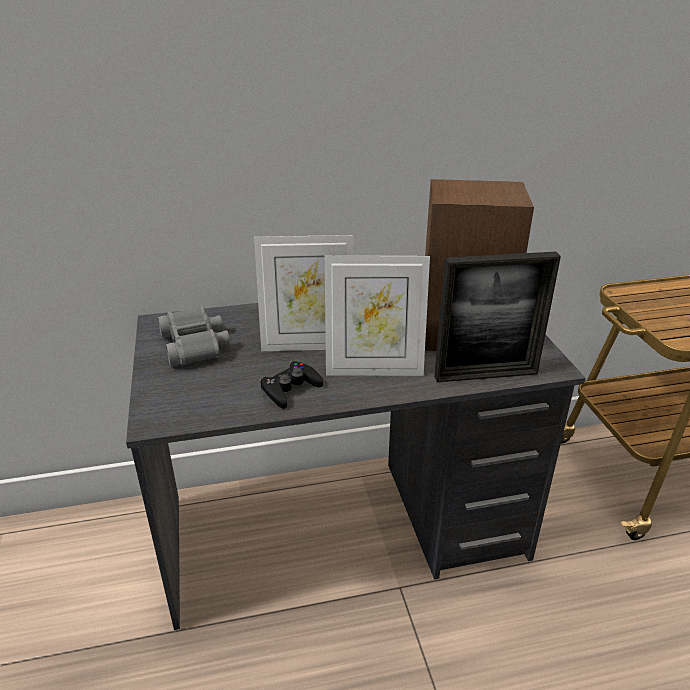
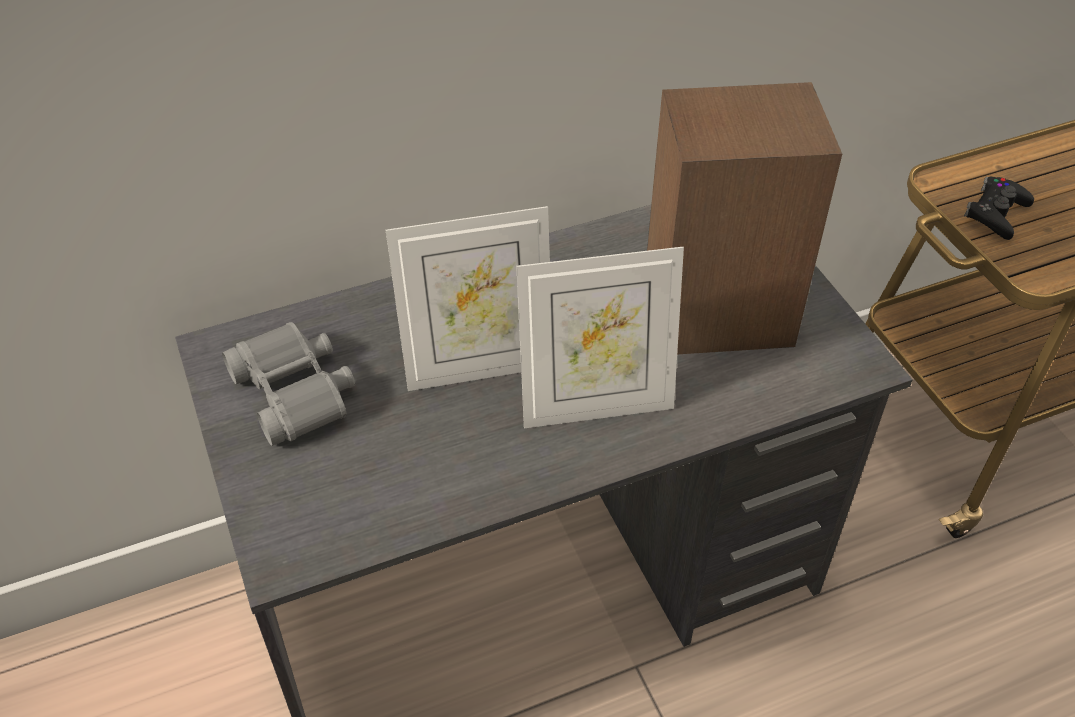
camera: 10 degrees left, 15 degrees up
(290, 389) = (476, 465): black game controller -> black game controller (996, 213)
(486, 375) = (767, 395): picture frame -> none

